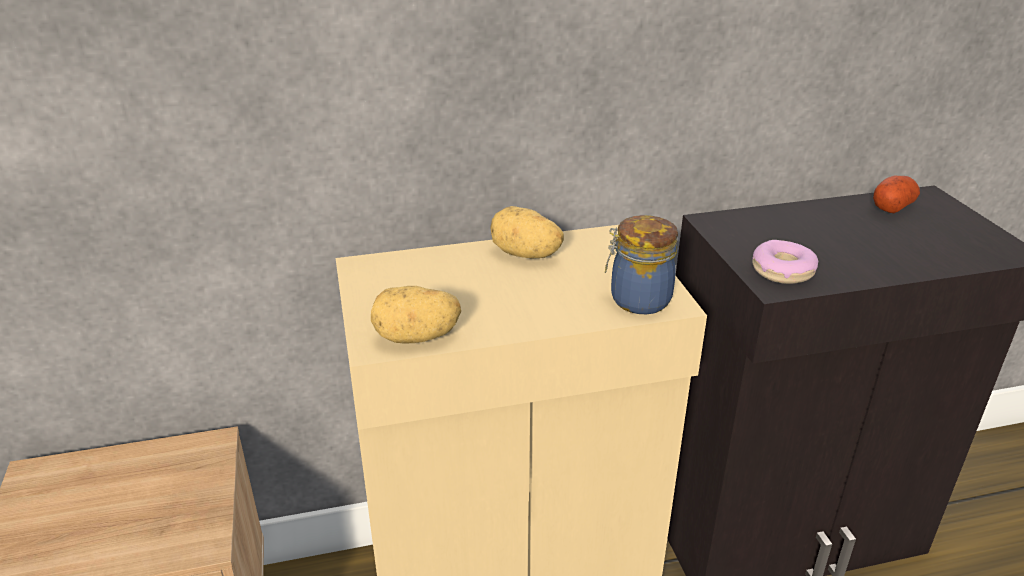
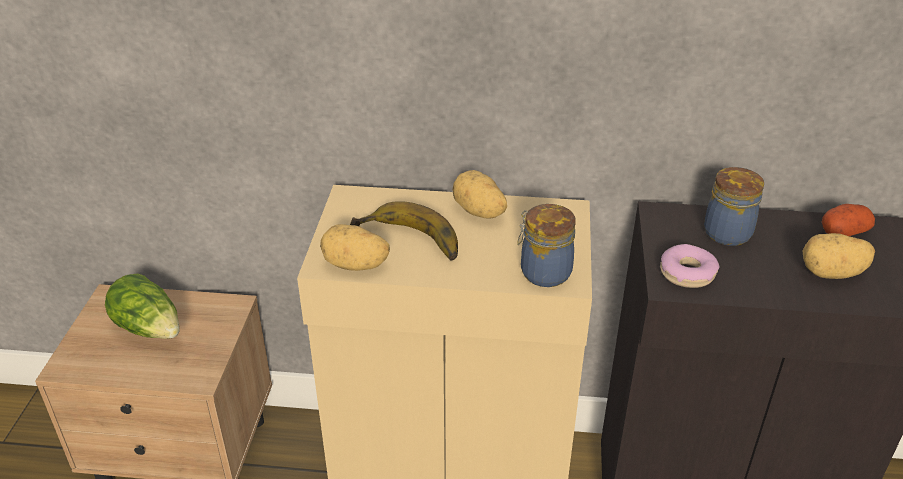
camera: 20 degrees right, 5 degrees up
(107, 498) = (150, 328): none -> lettuce
(463, 301) = (406, 243): none -> banana
(790, 226) = (728, 232): none -> jar
(912, 244) = (832, 273): none -> potato

